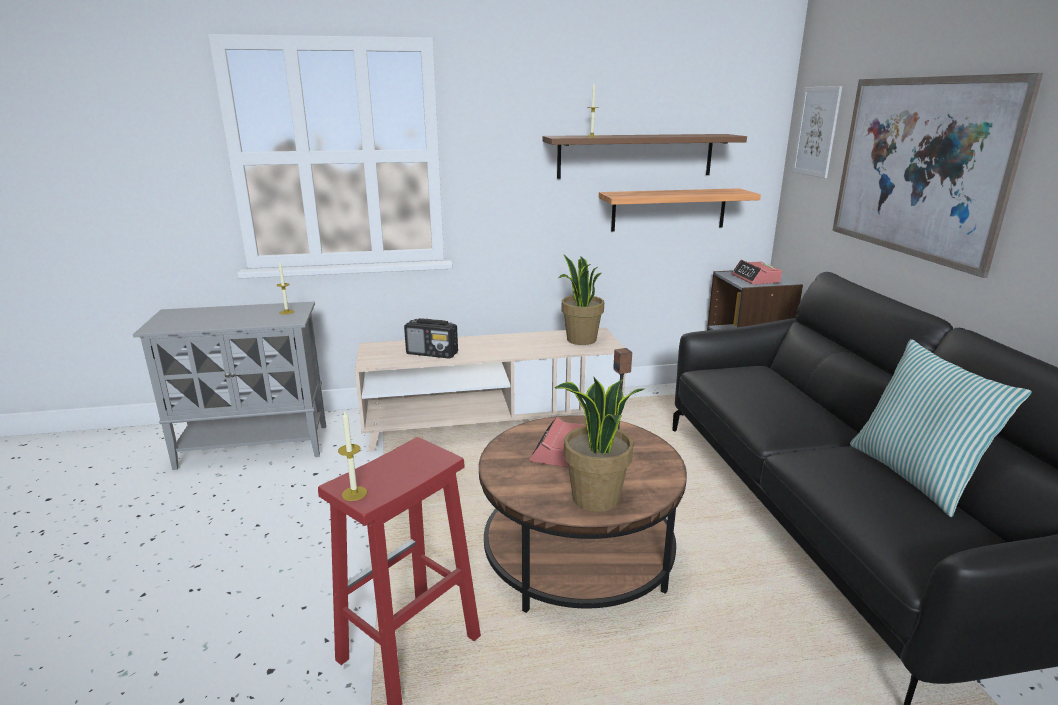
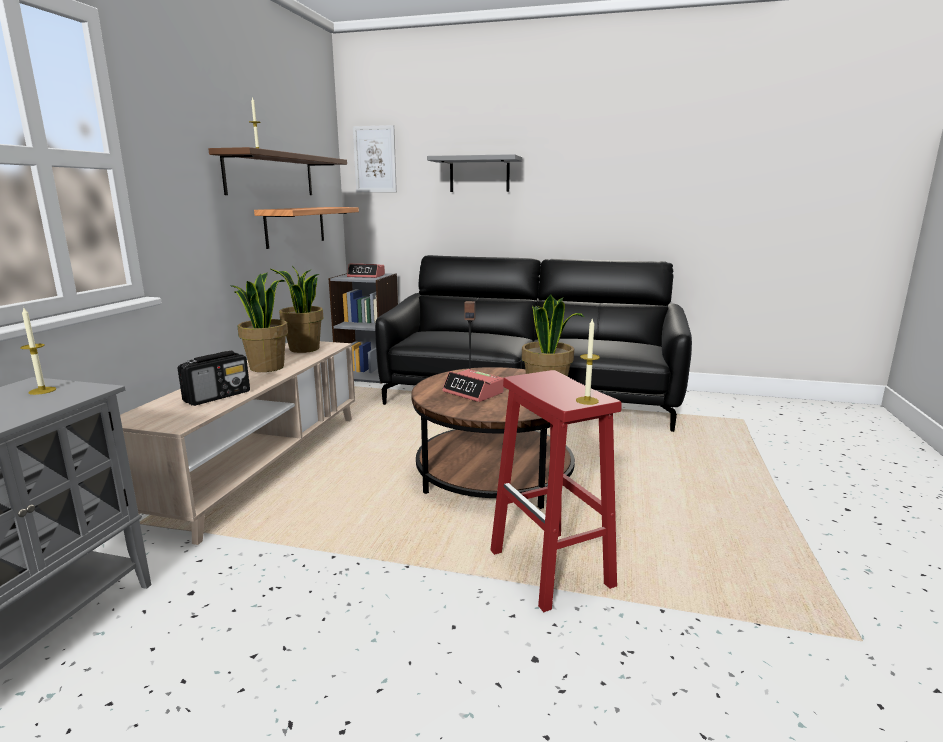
camera: 65 degrees left, 5 degrees down
(514, 344) = (266, 367): none -> potted plant
(915, 475) = (581, 337): pillow -> none
(918, 167) = (479, 174): picture -> grey shelf

